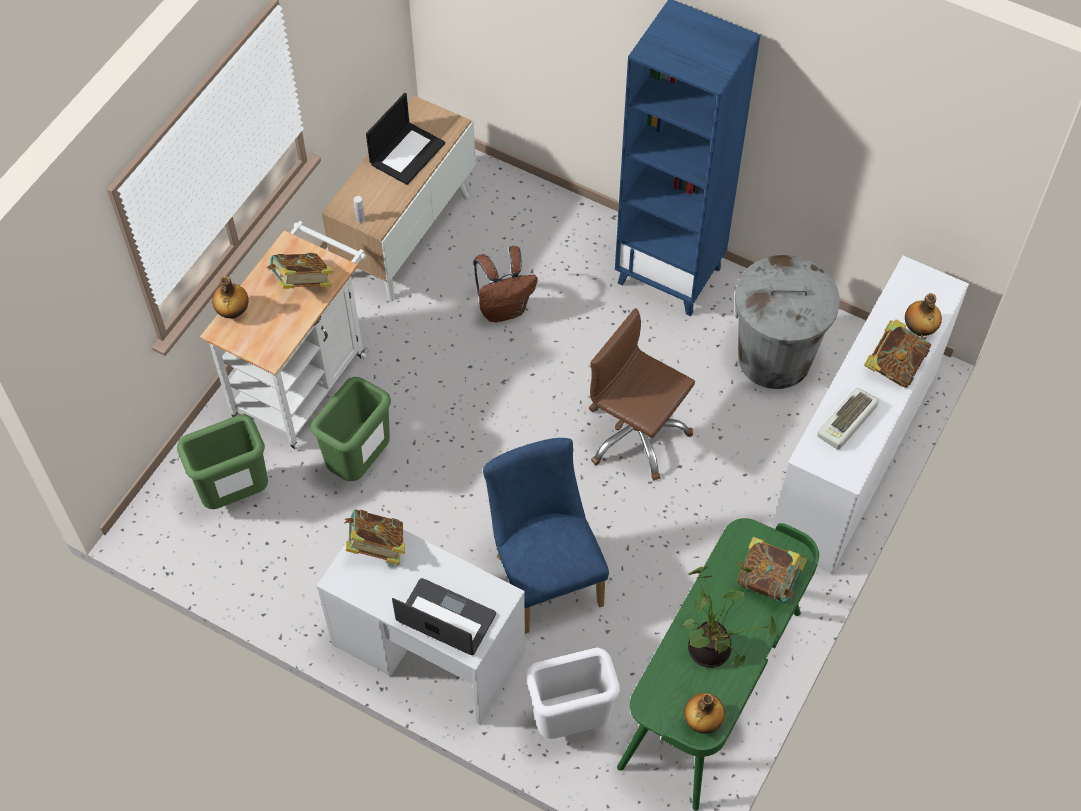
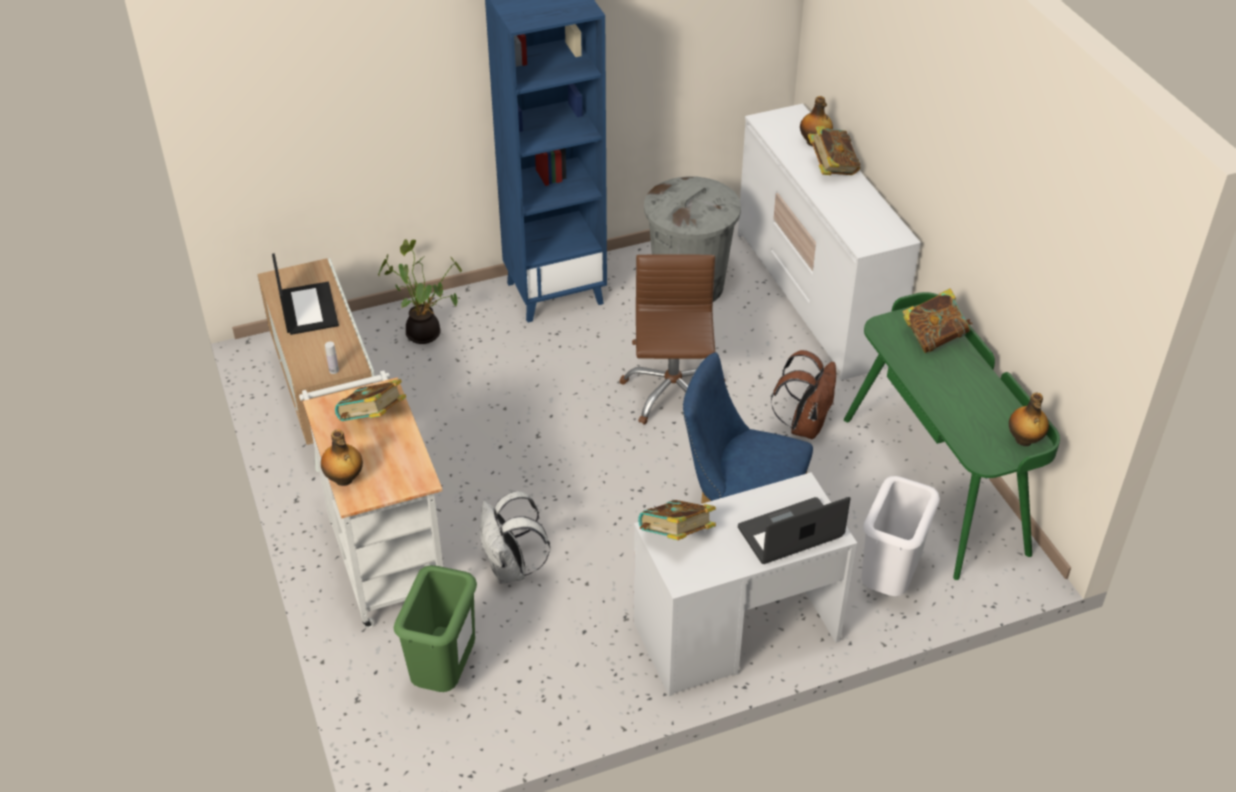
camera: 50 degrees left, 15 degrees down
(360, 463) = (511, 569): green trash can -> white backpack
(504, 308) = (471, 395): brown backpack -> brown backpack (805, 425)
(636, 435) = (672, 392): brown office chair -> brown office chair turned 105 degrees clockwise
(713, 649) = (966, 399): potted plant -> potted plant (425, 332)
(848, 422) = (855, 213): keyboard -> none

